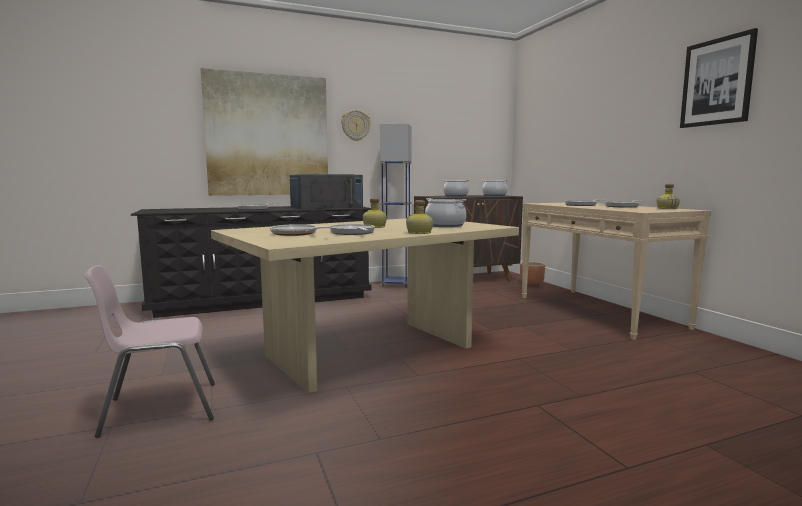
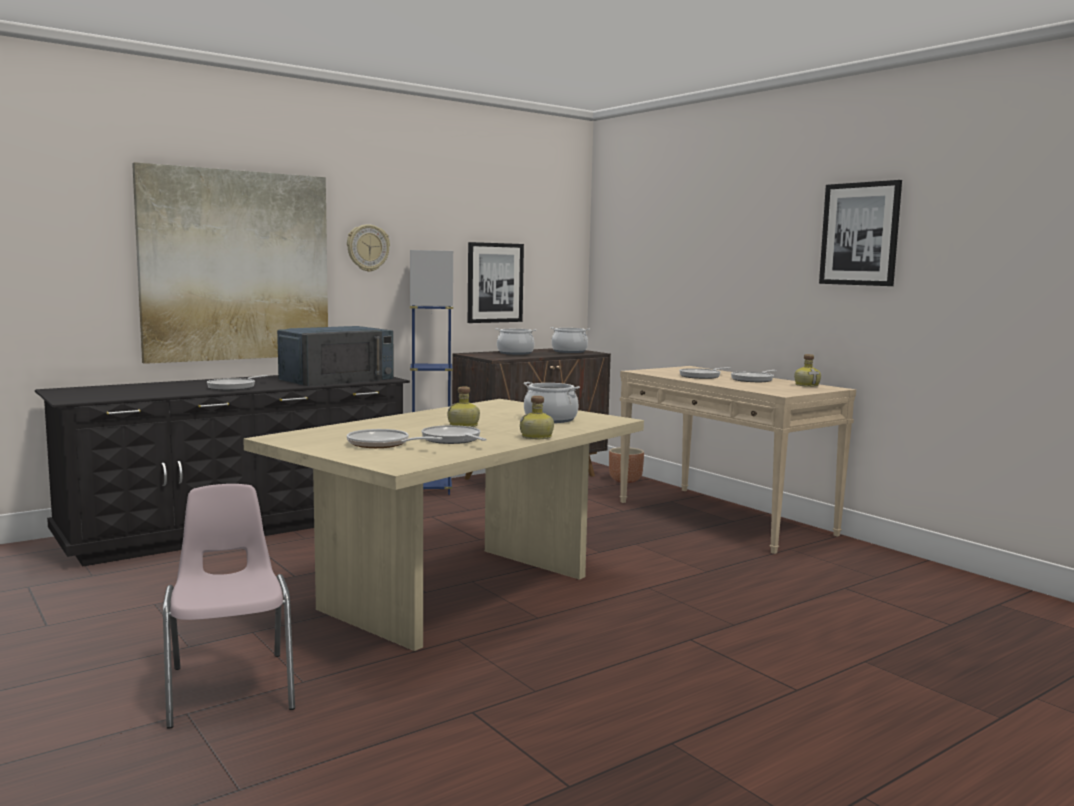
camera: 15 degrees left, 0 degrees up
(159, 408) = (231, 687): pink chair -> pink chair turned 105 degrees clockwise
(444, 150) = (494, 282): none -> picture

